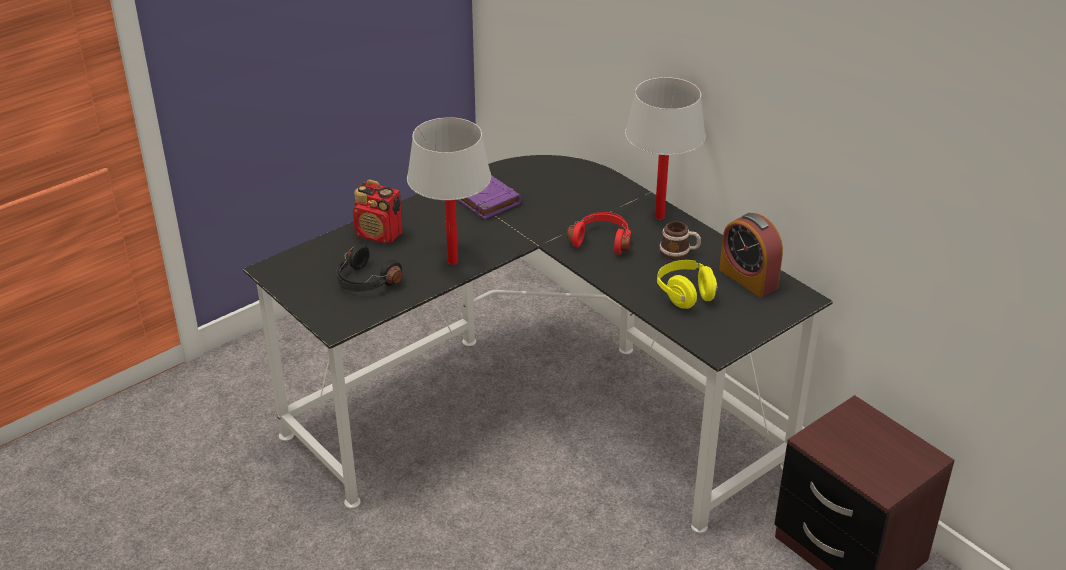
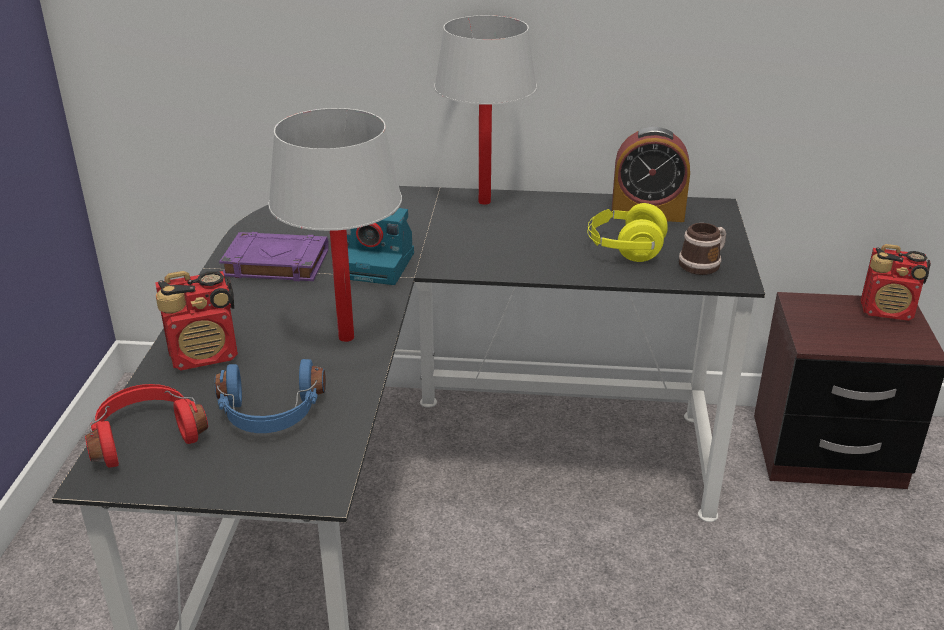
camera: 45 degrees left, 5 degrees down
(365, 281) = (271, 414): black headphones -> blue headphones
(531, 227) = (377, 264): none -> camera
(602, 240) = (468, 243): red headphones -> red headphones (146, 435)
(679, 252) = (555, 221): mug -> mug (703, 264)
(911, 455) = (888, 311): none -> radio

